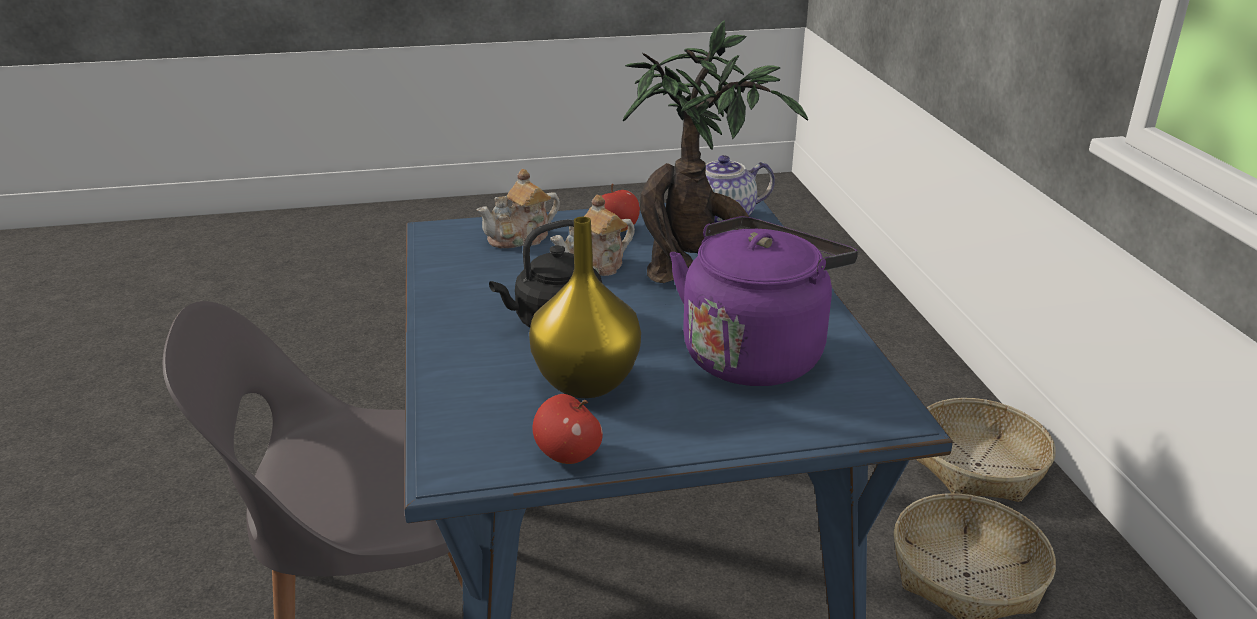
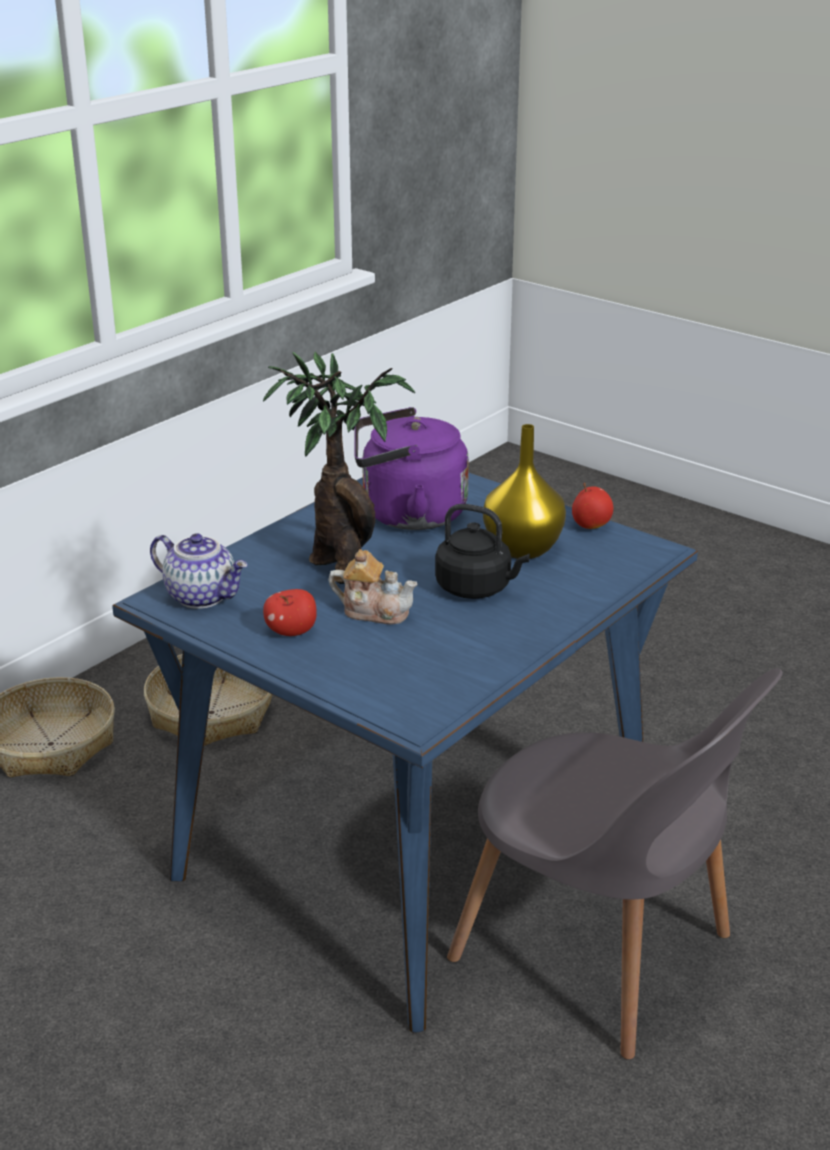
camera: 130 degrees left, 0 degrees up
(521, 238) = (370, 668): teapot -> none

